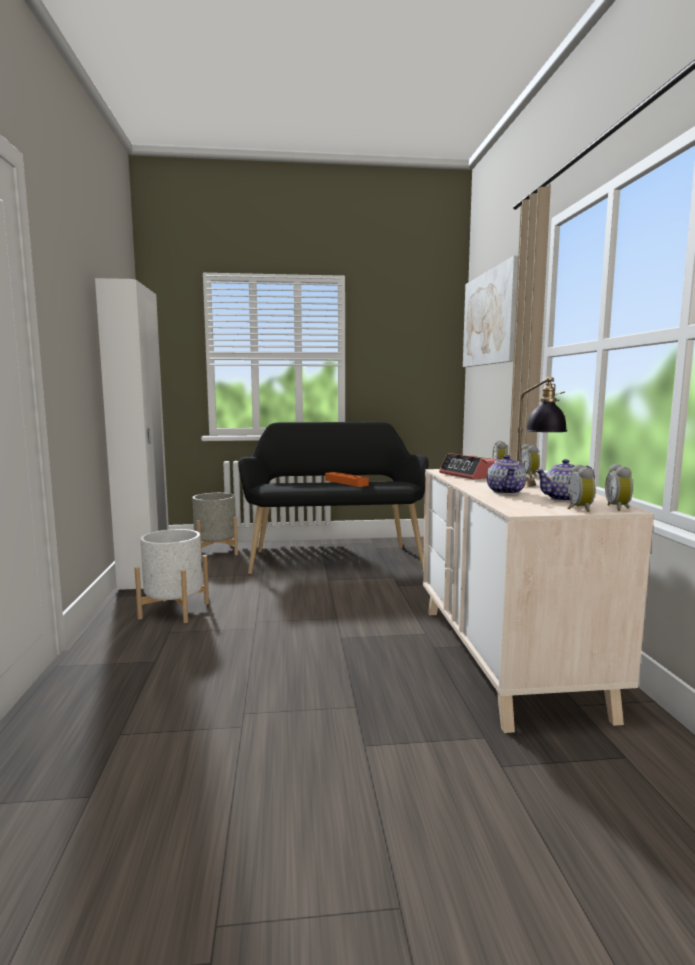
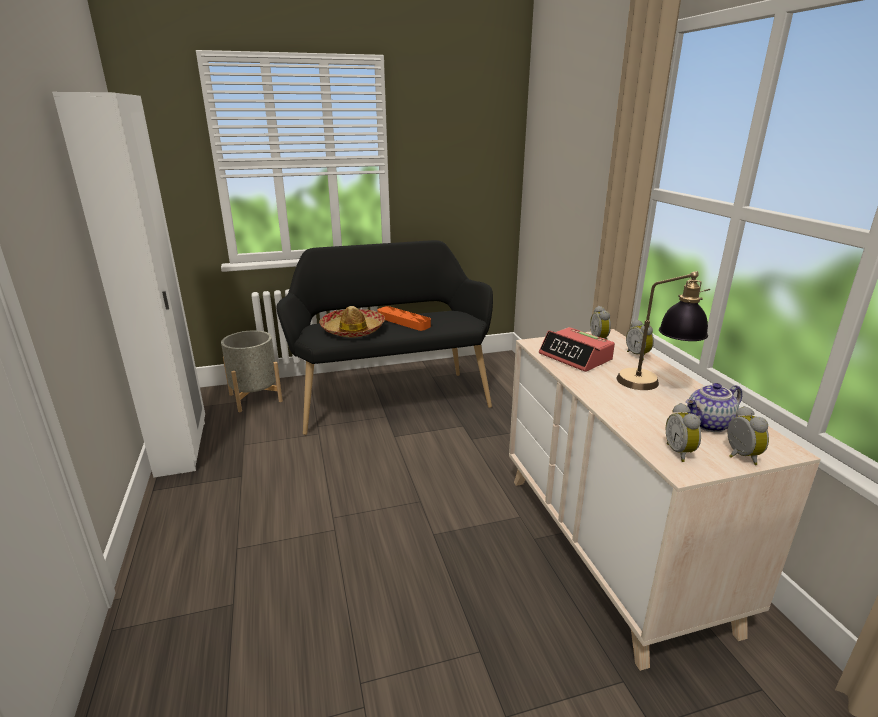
camera: 10 degrees left, 15 degrees up
(174, 610) = (233, 509): white planter -> none
(300, 484) = (353, 330): none -> hat
(490, 318) = (564, 122): picture -> none
(506, 492) = (638, 408): teapot -> none
(619, 508) = (779, 448): alarm clock -> alarm clock (680, 452)

